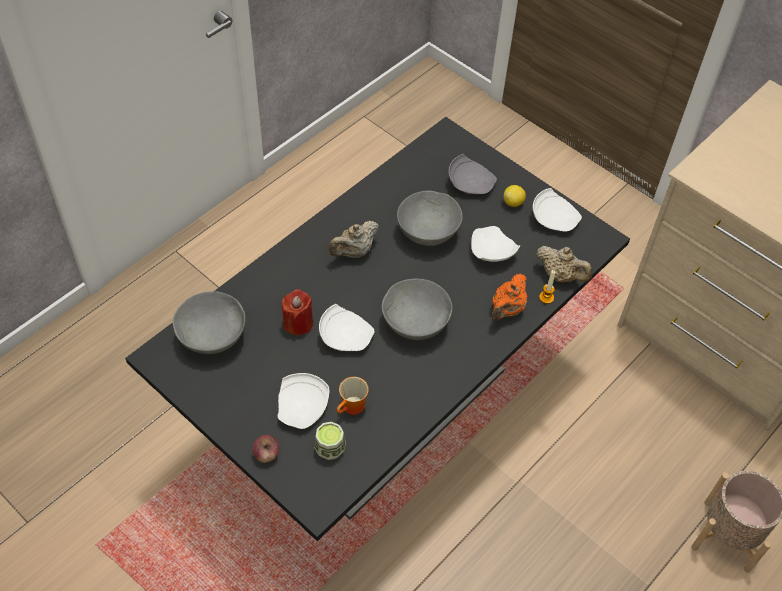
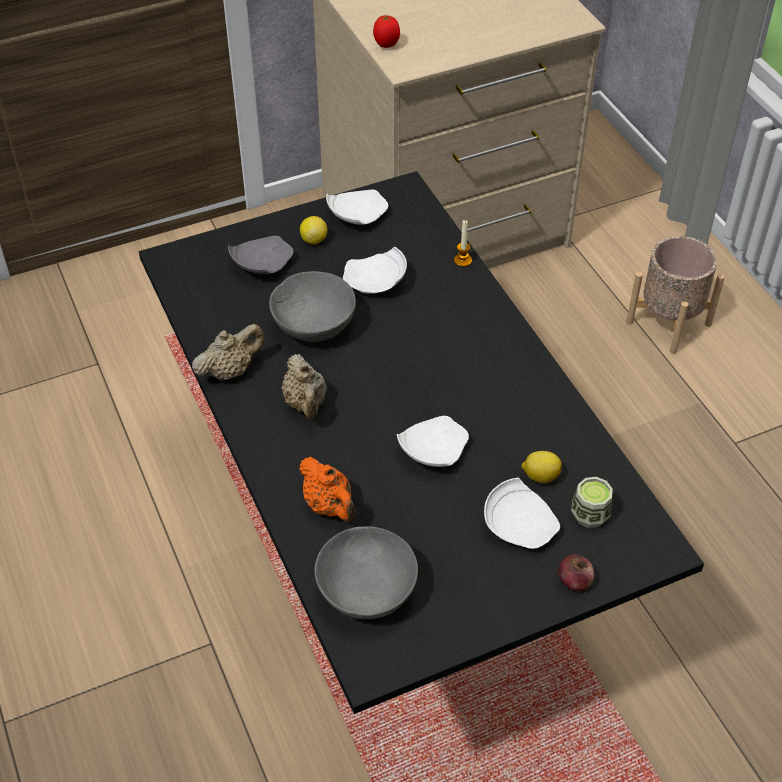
camera: 65 degrees left, 5 degrees down
(298, 323) = (389, 493): red candle -> none
(353, 408) = (540, 476): mug -> lemon
(415, 323) = (444, 381): grey bowl -> none
(507, 309) = (463, 297): orange teapot -> orange teapot (330, 506)
(561, 275) = (439, 239): beige teapot -> beige teapot (230, 371)
(714, 153) = (386, 45): none -> tomato

